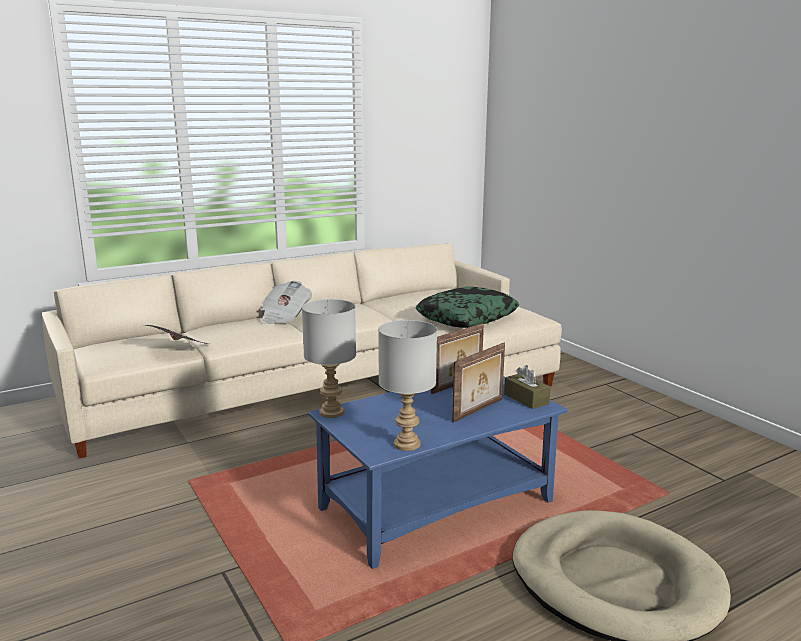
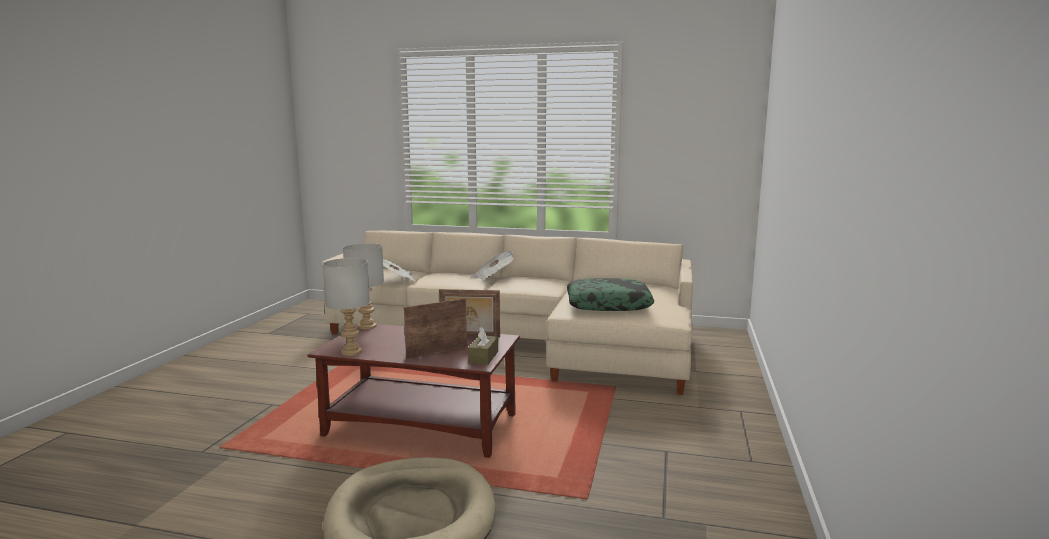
camera: 45 degrees right, 5 degrees down
(437, 505) = (423, 425): blue coffee table -> brown coffee table
(479, 410) = (436, 352): picture frame -> picture frame turned 150 degrees clockwise

